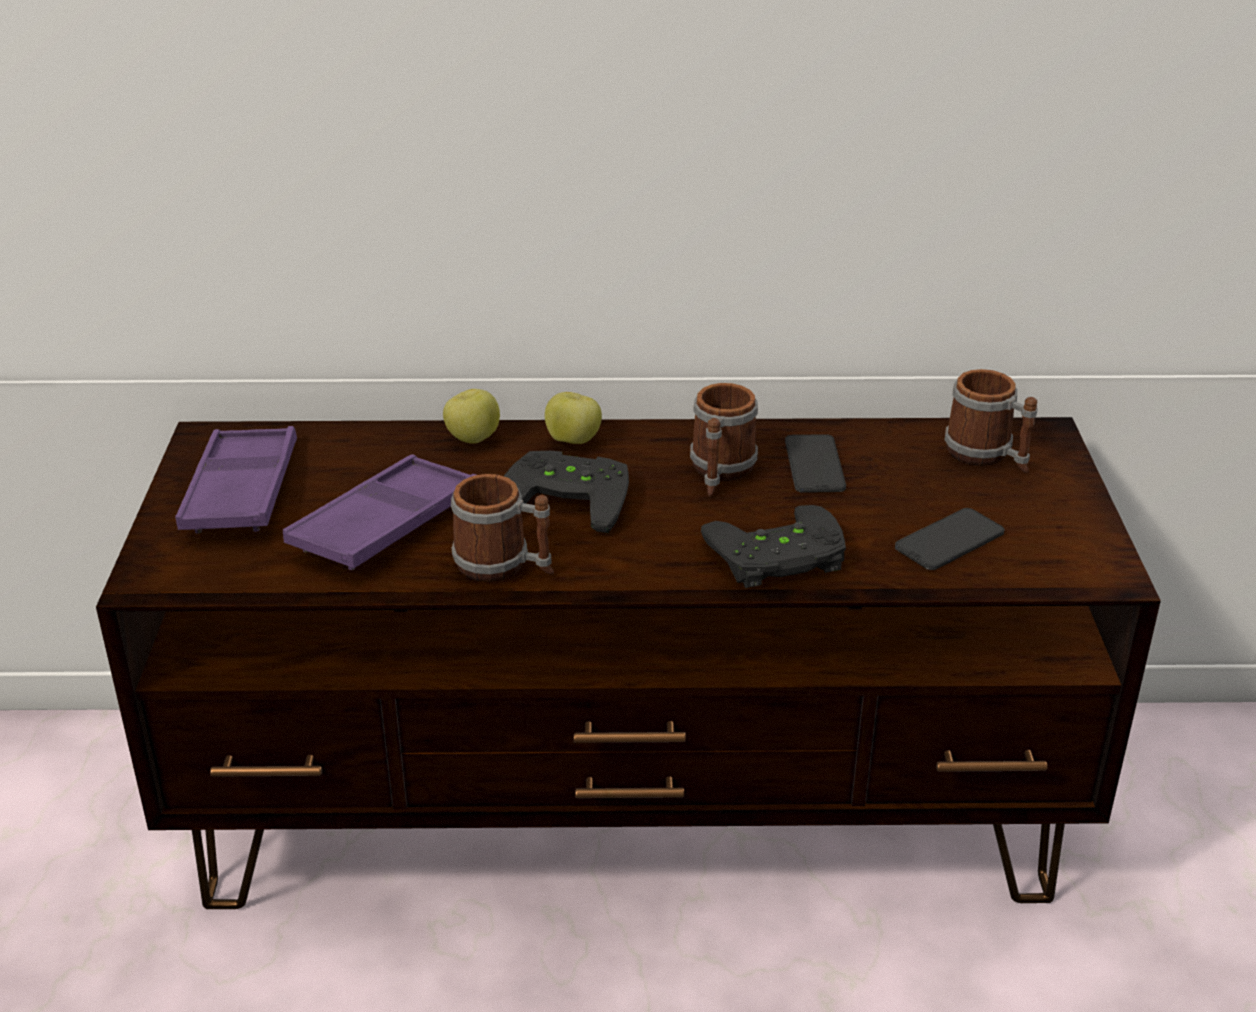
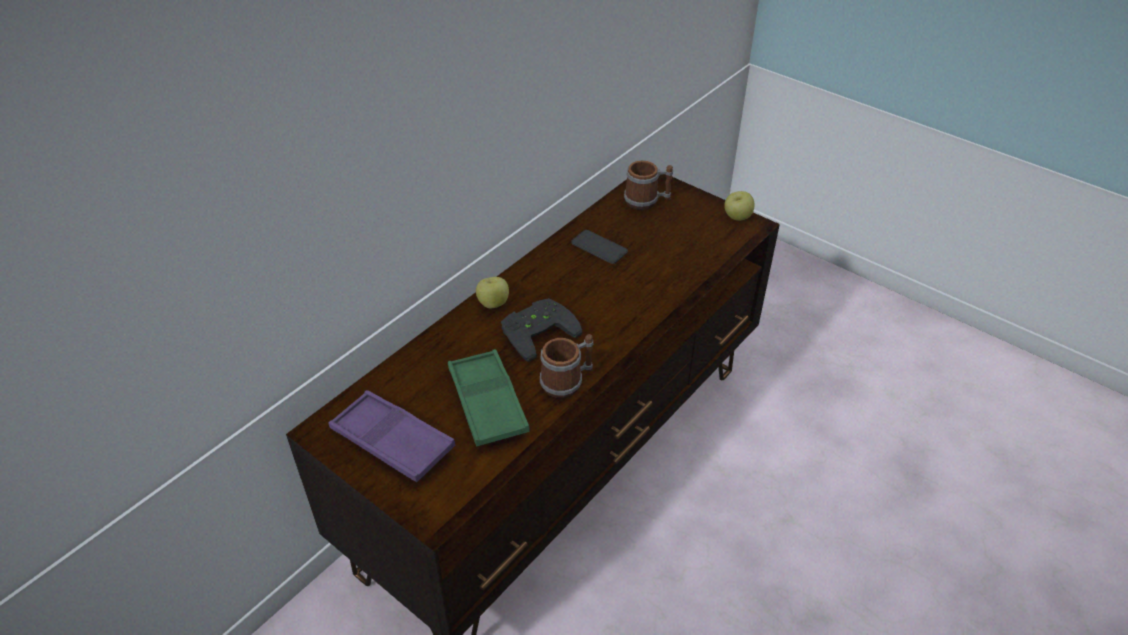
camera: 50 degrees left, 10 degrees up
(385, 524) = (487, 403): purple tray -> green tray
(473, 439) = (449, 334): apple -> apple (737, 217)
(720, 472) = (573, 276): mug -> none
(778, 559) = (653, 298): black game controller -> none
(949, 540) = (691, 247): phone -> none

